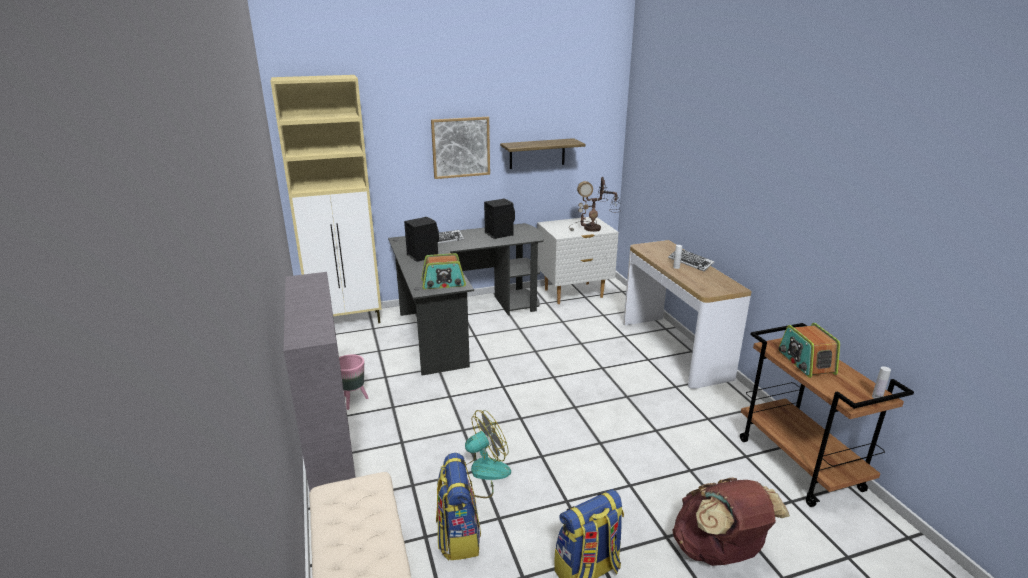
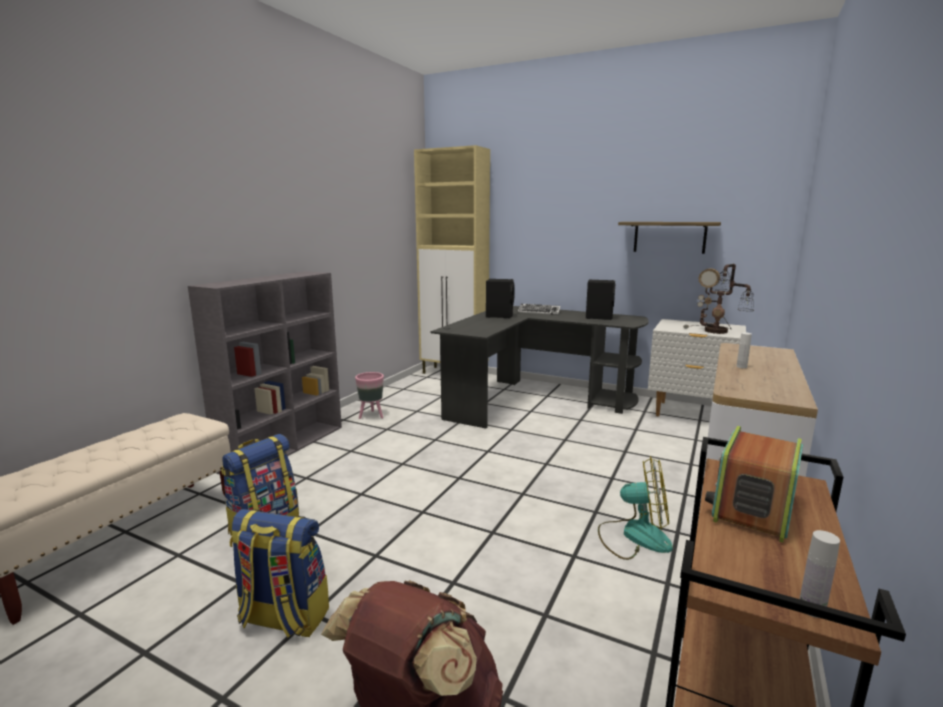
camera: 45 degrees right, 10 degrees down
(443, 283) = (472, 329): radio -> none
(460, 147) = (581, 223): picture -> none
(481, 474) = (357, 497): fan -> fan (634, 536)
(690, 262) = (776, 368): keyboard -> none

